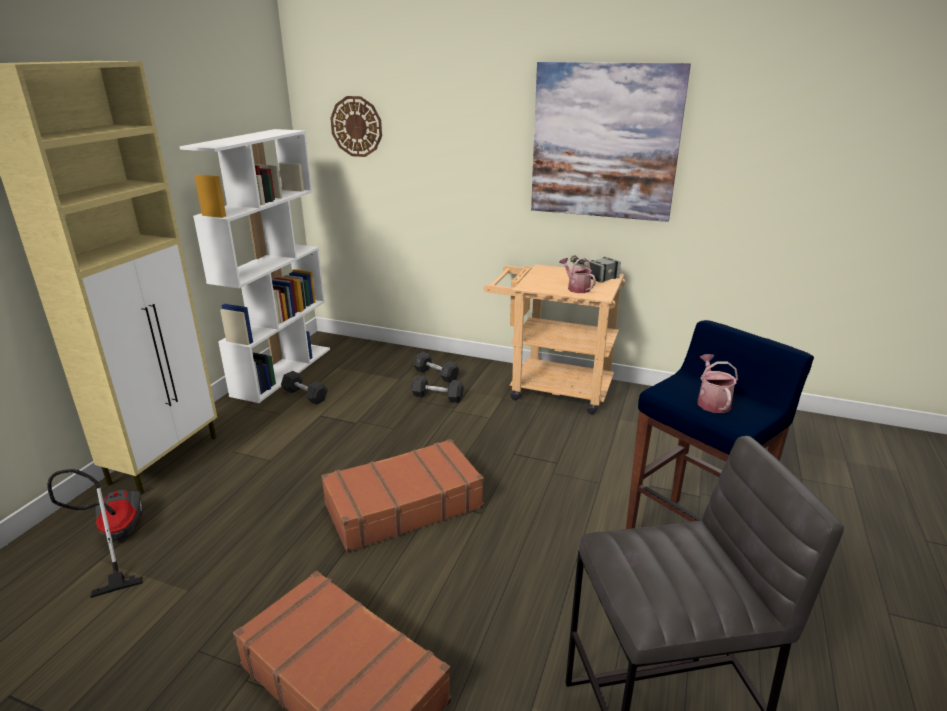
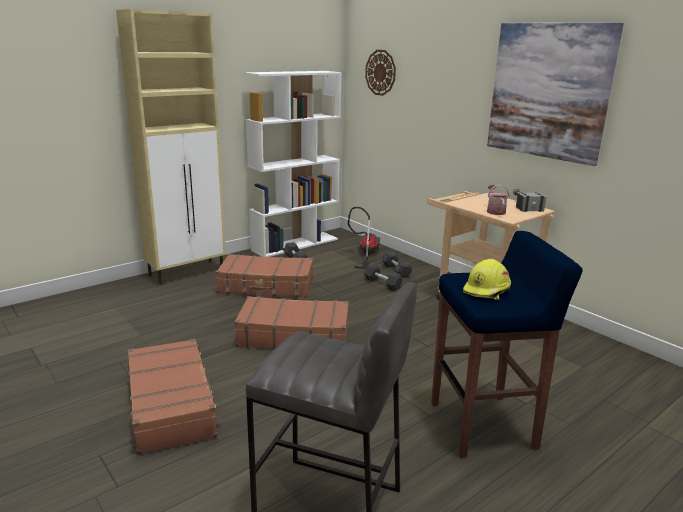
camera: 30 degrees right, 5 degrees down
(116, 540) = (129, 301): vacuum cleaner -> vacuum cleaner (365, 254)
(302, 445) = (266, 286): none -> brown suitcase
(712, 401) = (487, 290): watering can -> yellow hard hat

